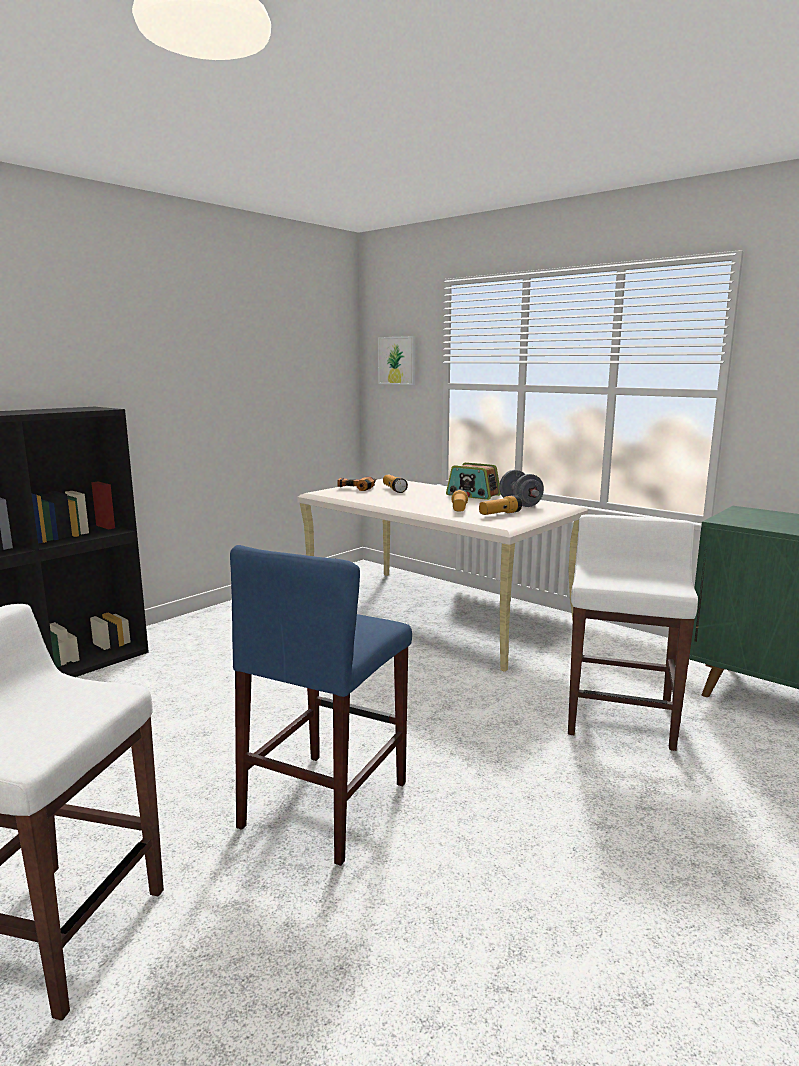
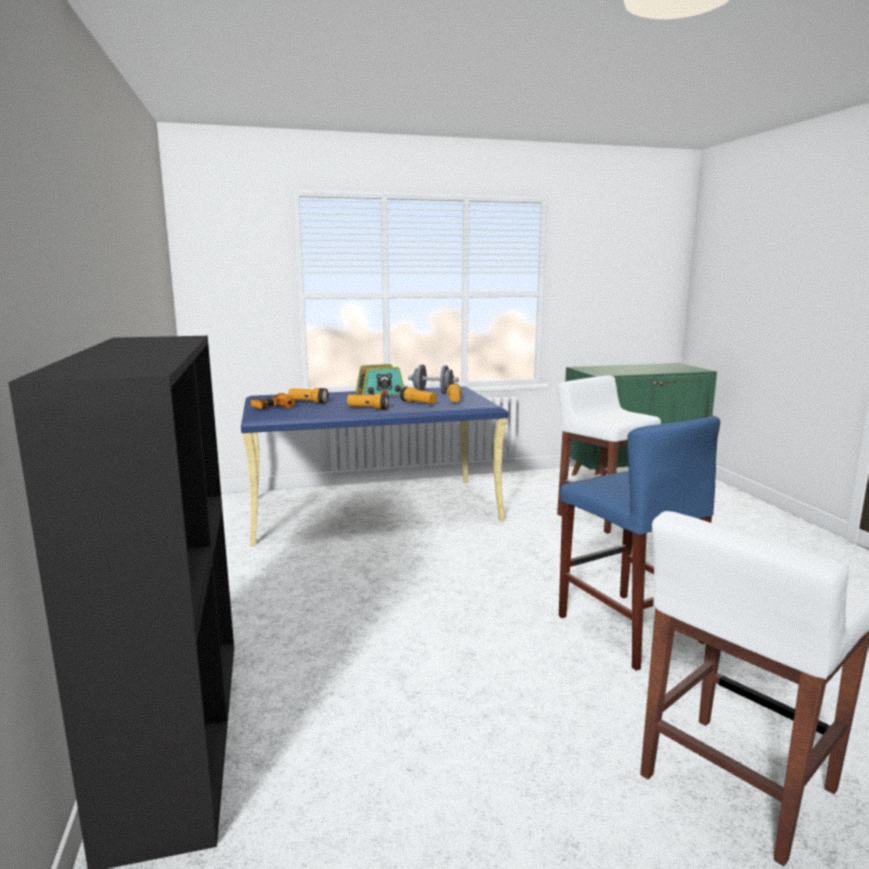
camera: 55 degrees left, 0 degrees up
(397, 360) = (232, 270): picture -> none
(405, 503) = (368, 408): none -> flashlight
(435, 614) = (374, 509): beige desk -> blue desk

